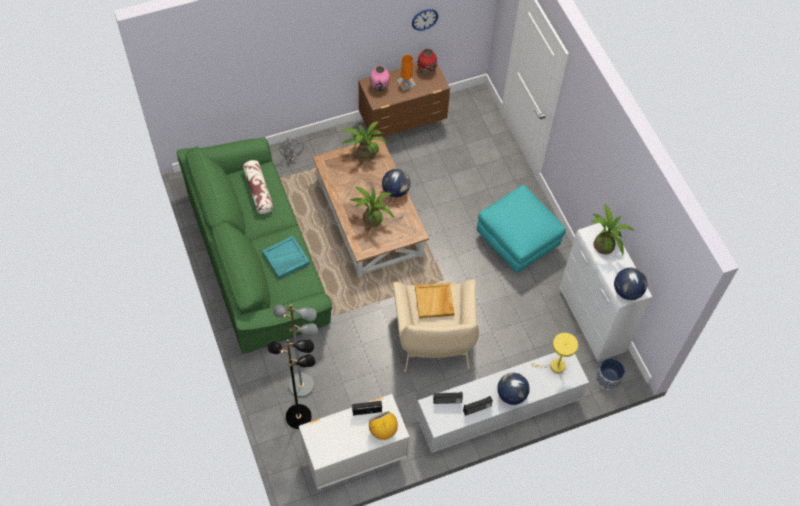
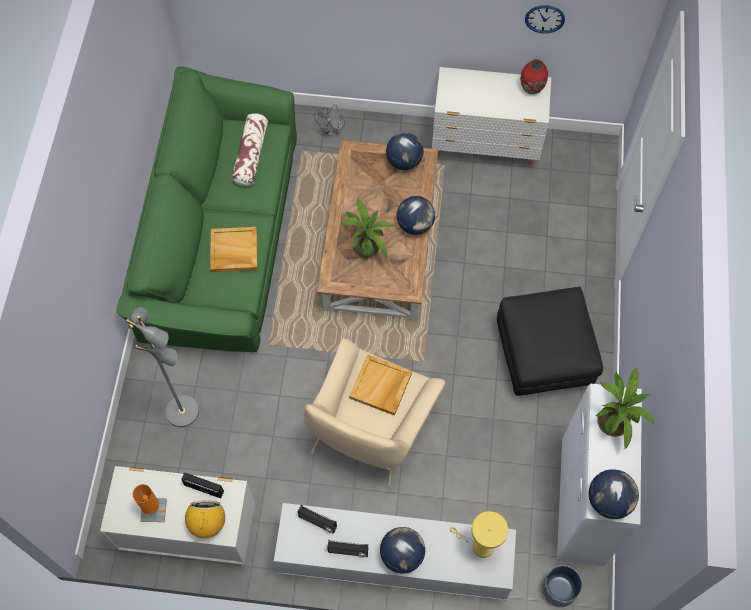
camera: 30 degrees right, 5 degrees up
(286, 258) = (233, 251): turquoise tray -> beige tray
(299, 416) = (158, 447): black floor lamp -> none
(364, 153) = (404, 161): potted plant -> globe
(379, 87) = (460, 86): pink vase -> none
(403, 124) = (486, 146): brown dresser -> white dresser
(406, 83) = (496, 94): orange table lamp -> orange table lamp (153, 510)
(517, 242) = (543, 355): turquoise ottoman -> black ottoman

